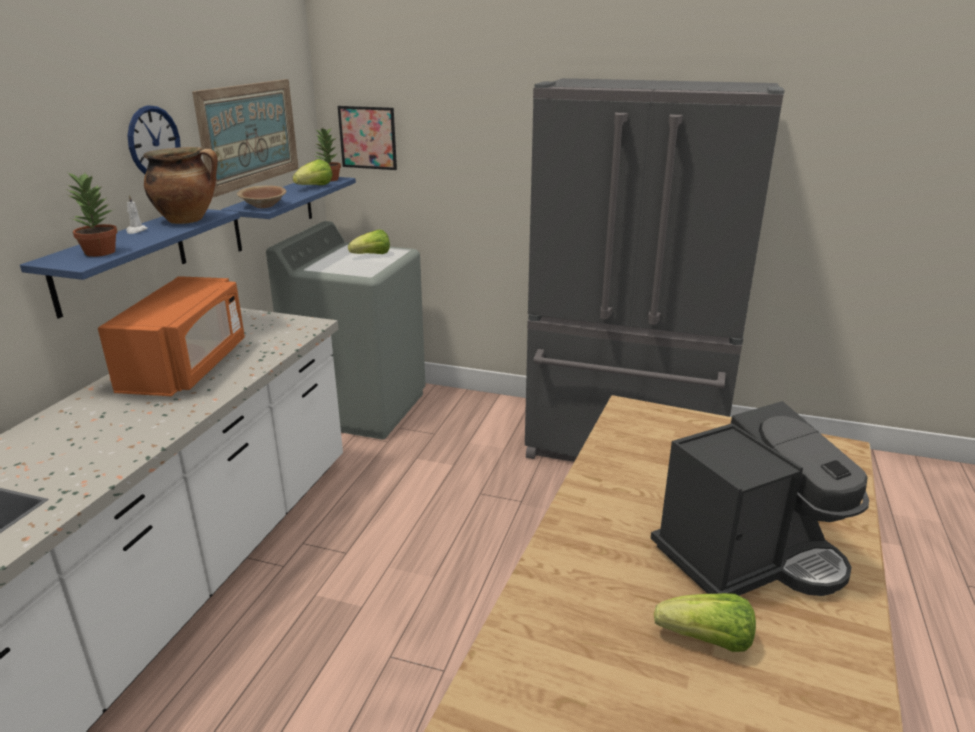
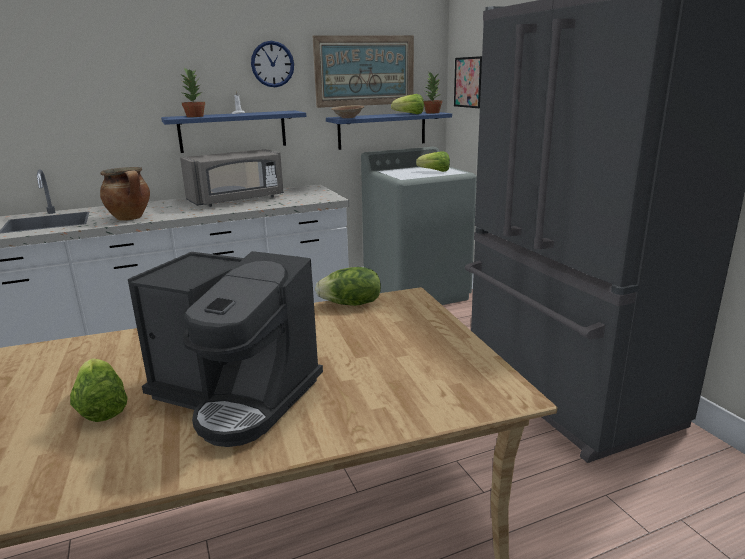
camera: 50 degrees right, 5 degrees down
(187, 367) = (237, 200): orange microwave -> grey microwave
(188, 220) = (271, 112): cooking pot -> cooking pot (130, 218)
(611, 437) = (351, 304): none -> lettuce

